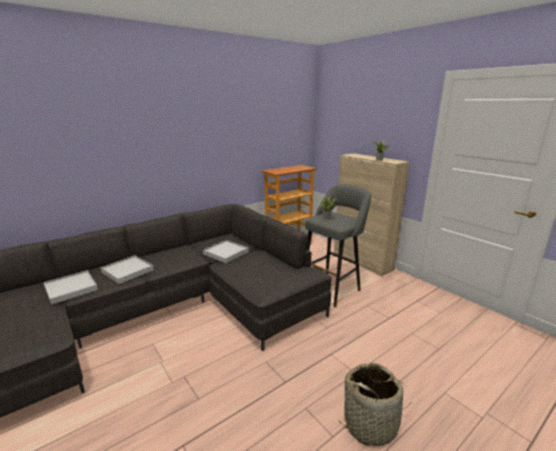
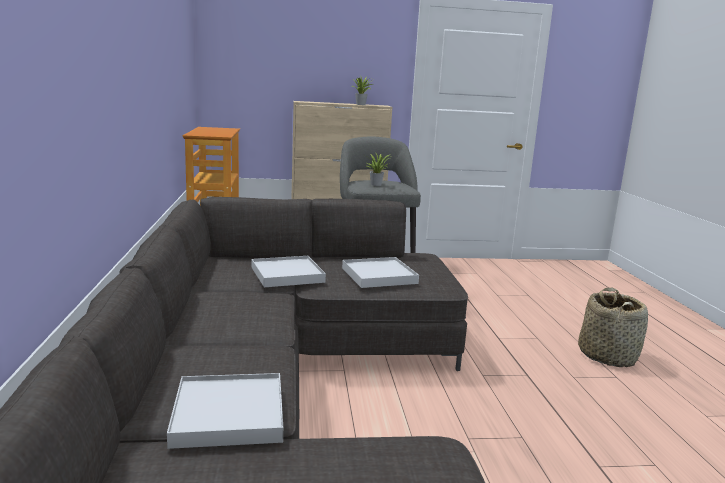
camera: 60 degrees left, 5 degrees down
(127, 271) = (232, 350): white tray -> white tray (379, 276)

